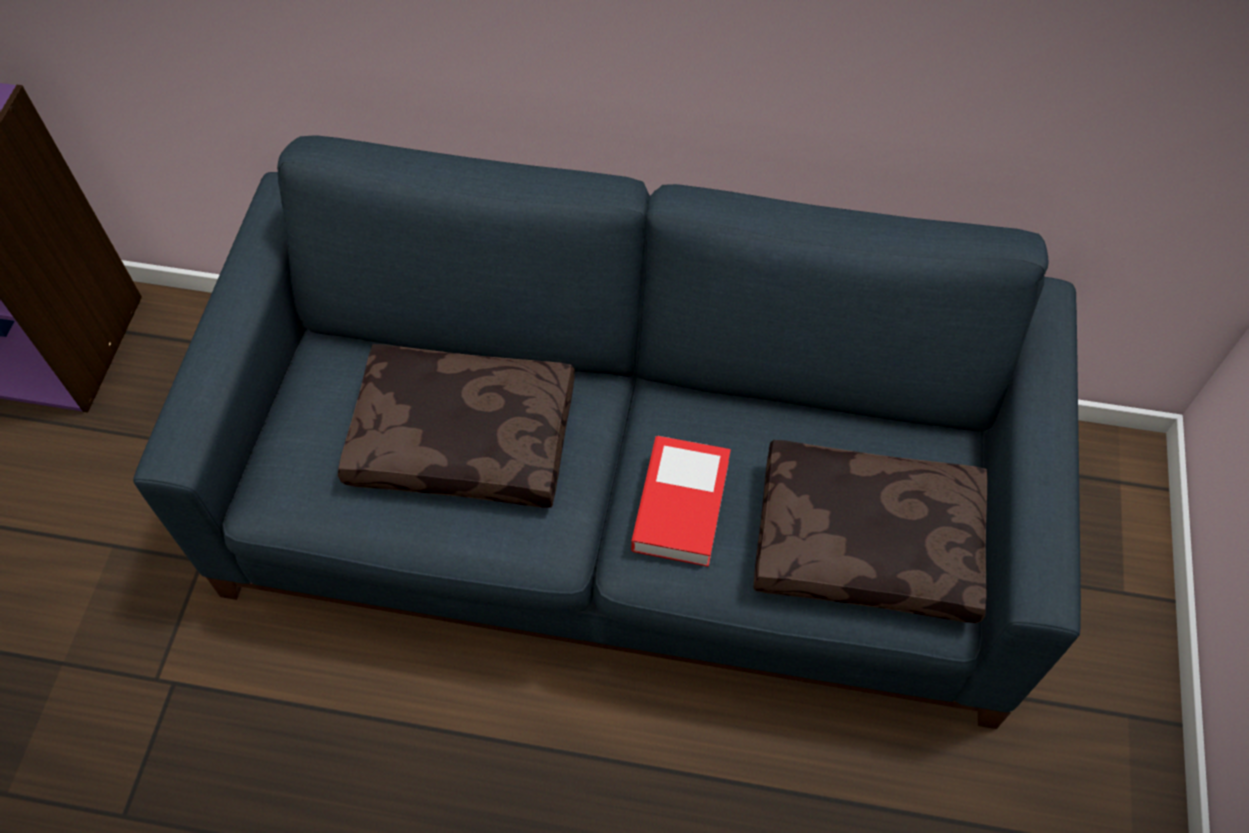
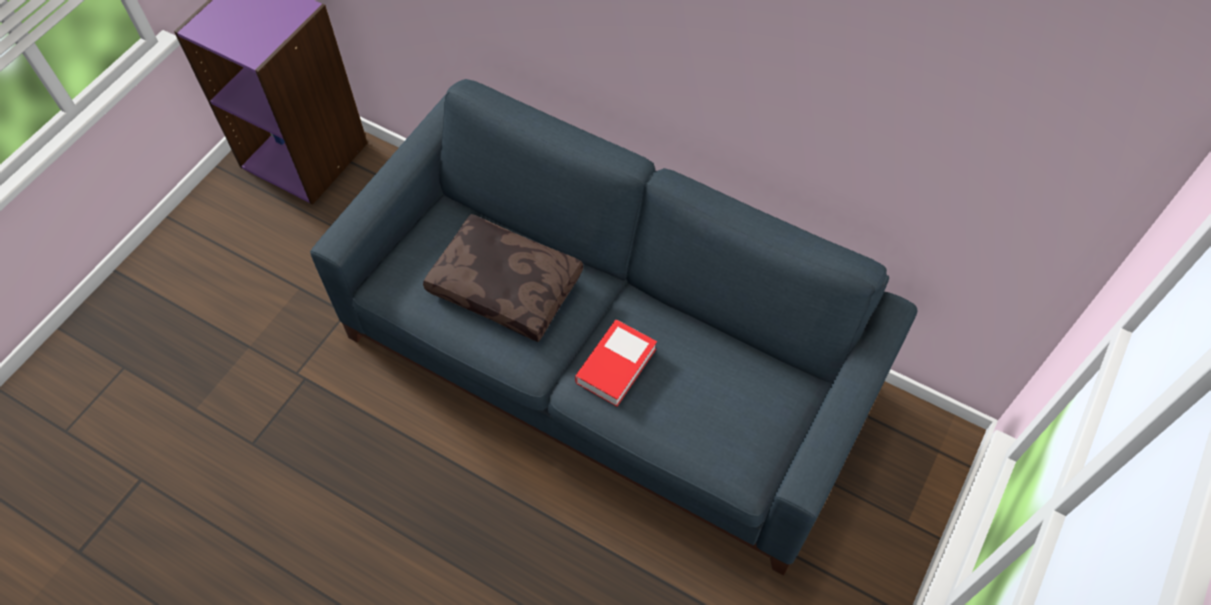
camera: 20 degrees right, 0 degrees up
(868, 539) = (721, 423): brown pillow -> none

